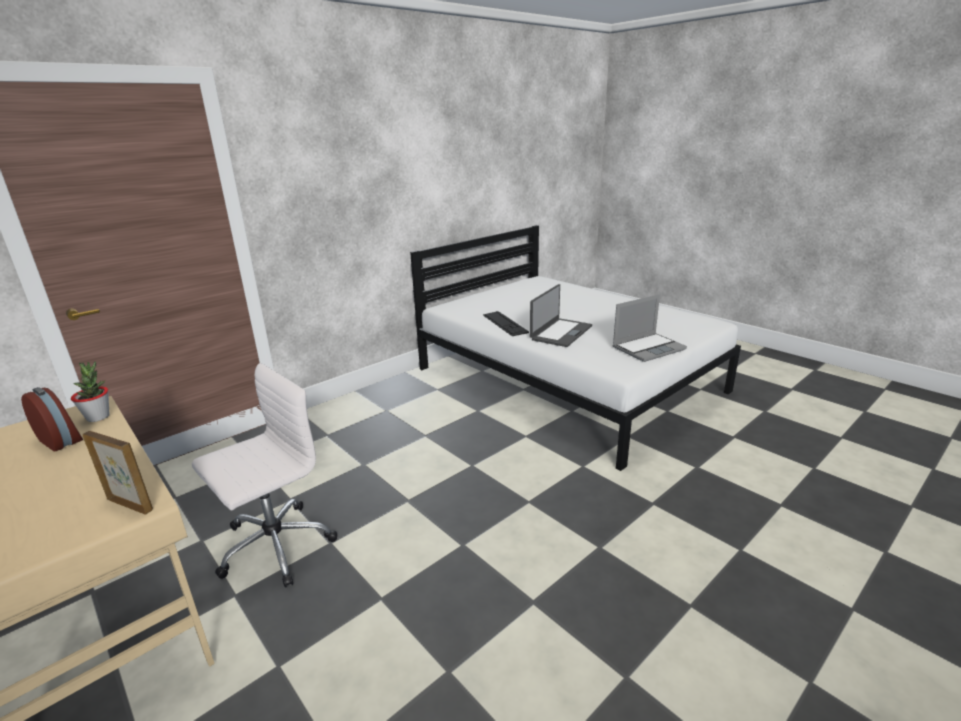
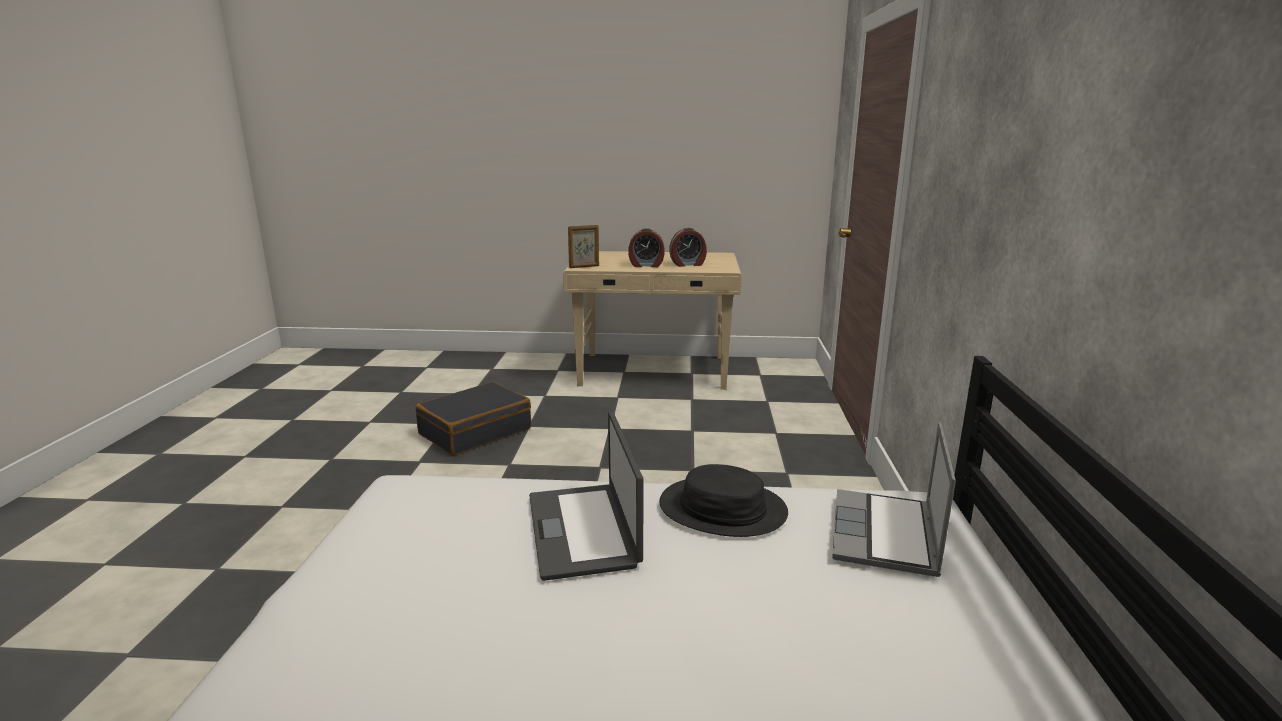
camera: 135 degrees right, 5 degrees down
(85, 463) = (646, 265): none -> alarm clock
(98, 417) = (705, 269): potted plant -> none
(274, 546) = (642, 414): white office chair -> none
(438, 627) = (475, 431): none -> black suitcase
(504, 323) = (722, 509): keyboard -> black hat
(648, 348) = (367, 559): laptop -> laptop (886, 536)

